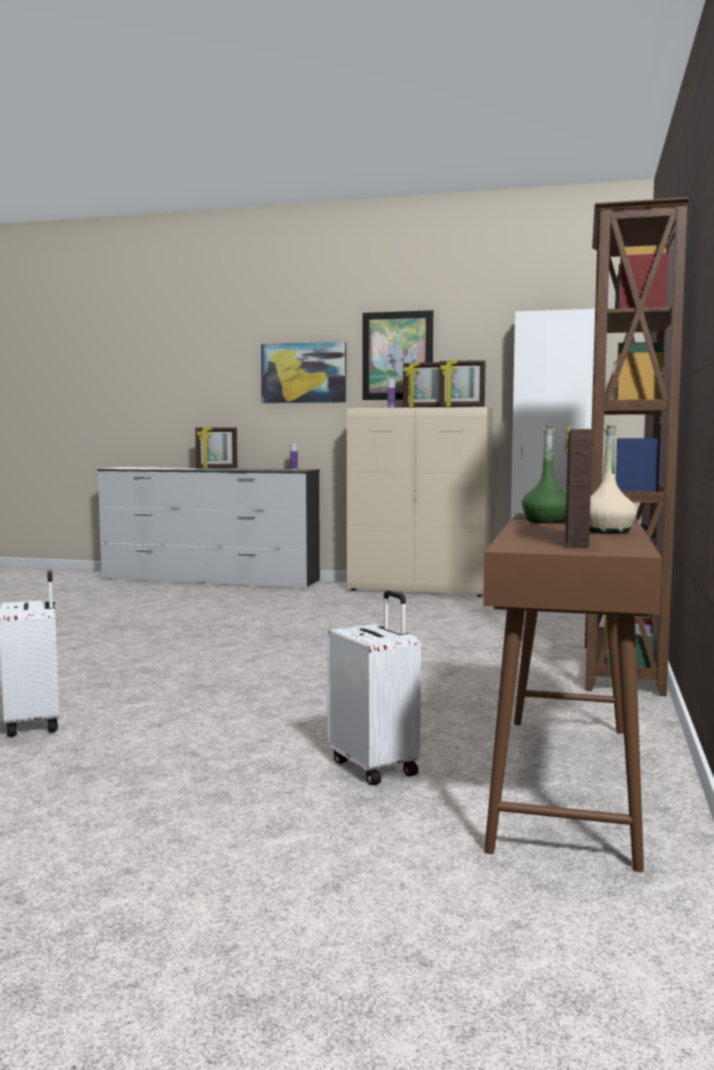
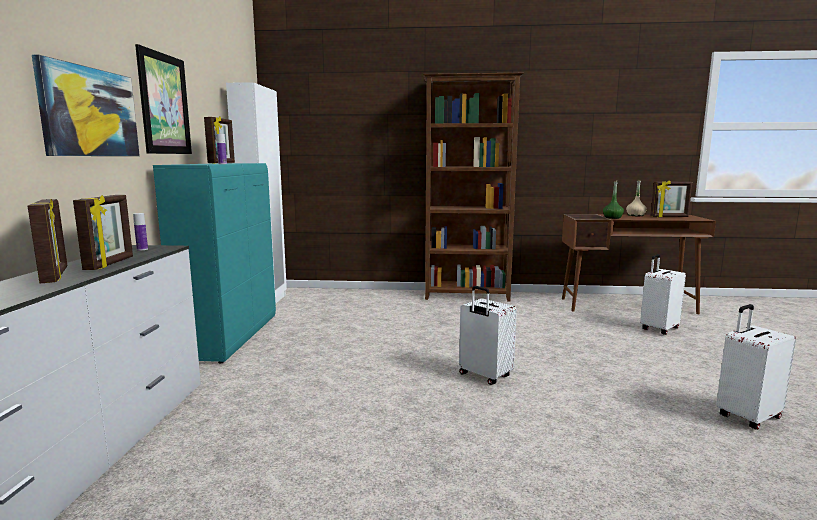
camera: 100 degrees left, 5 degrees up
(255, 647) = (484, 376): none -> white suitcase
(420, 590) = (231, 337): beige cabinet -> turquoise cabinet
(461, 407) = (249, 163): picture frame -> picture frame (110, 264)

